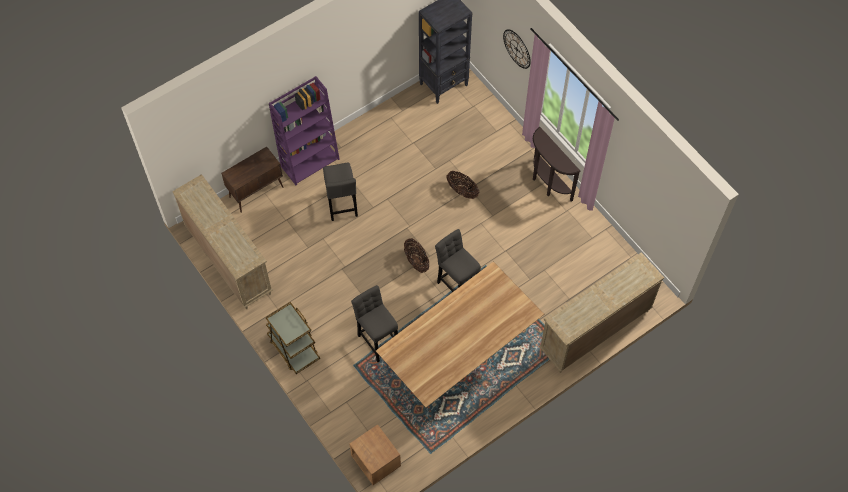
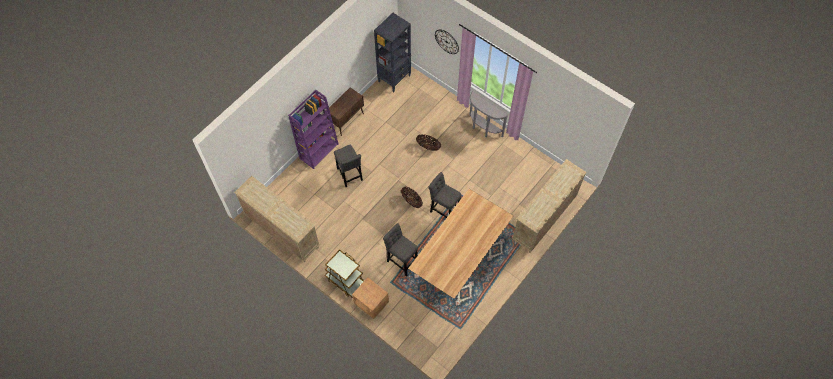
camera: 15 degrees left, 0 degrees up
(256, 192) = (288, 179): brown cabinet -> brown cabinet (347, 120)
(375, 461) = (425, 344): brown nightstand -> brown nightstand (371, 303)
(547, 183) = (483, 129): brown console table -> grey console table

